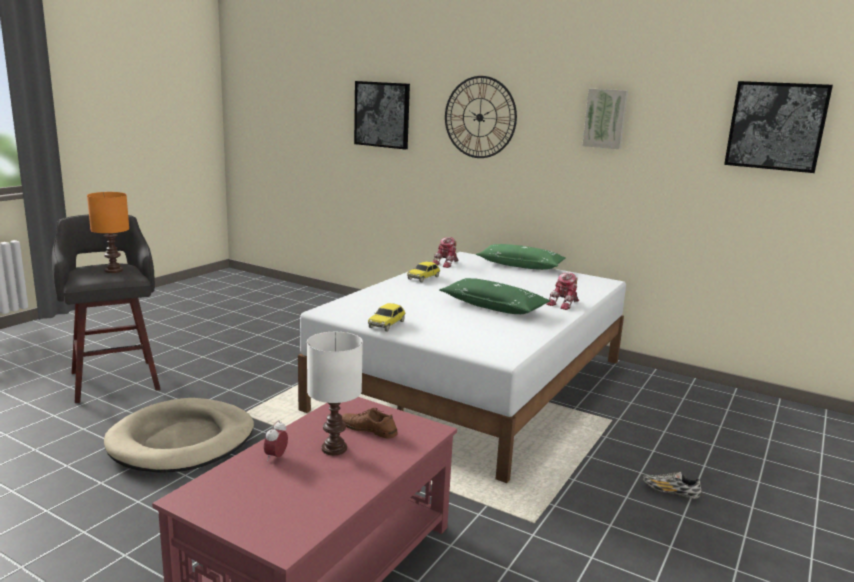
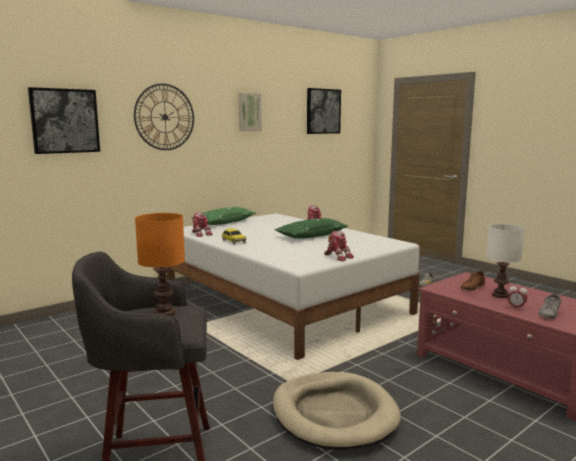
camera: 70 degrees left, 5 degrees down
(256, 482) = (549, 313): none -> grey shoe
(387, 324) = (338, 257): toy car -> toy robot

